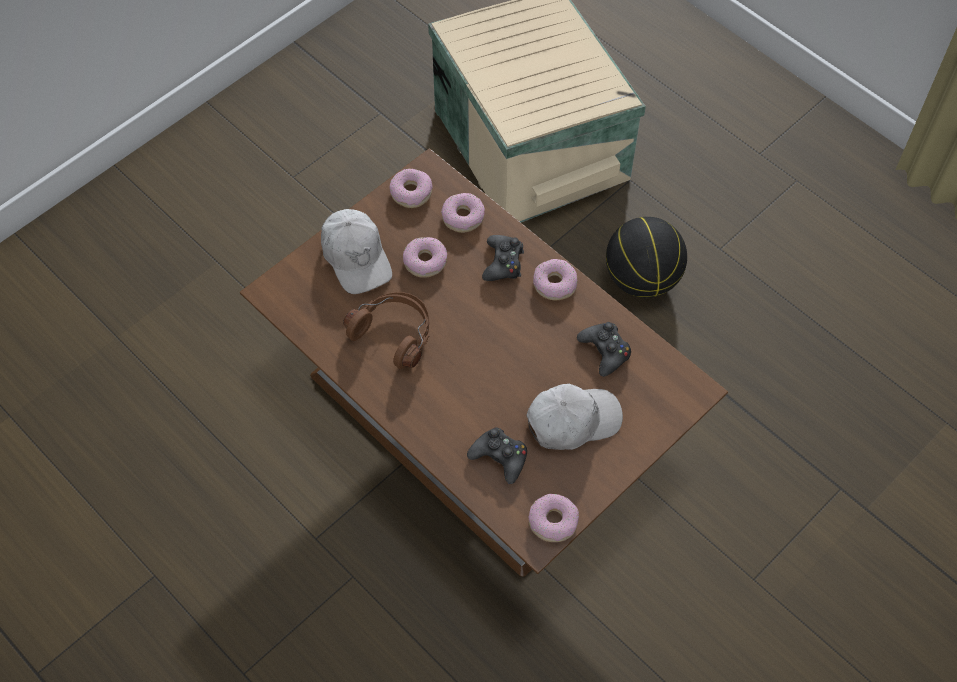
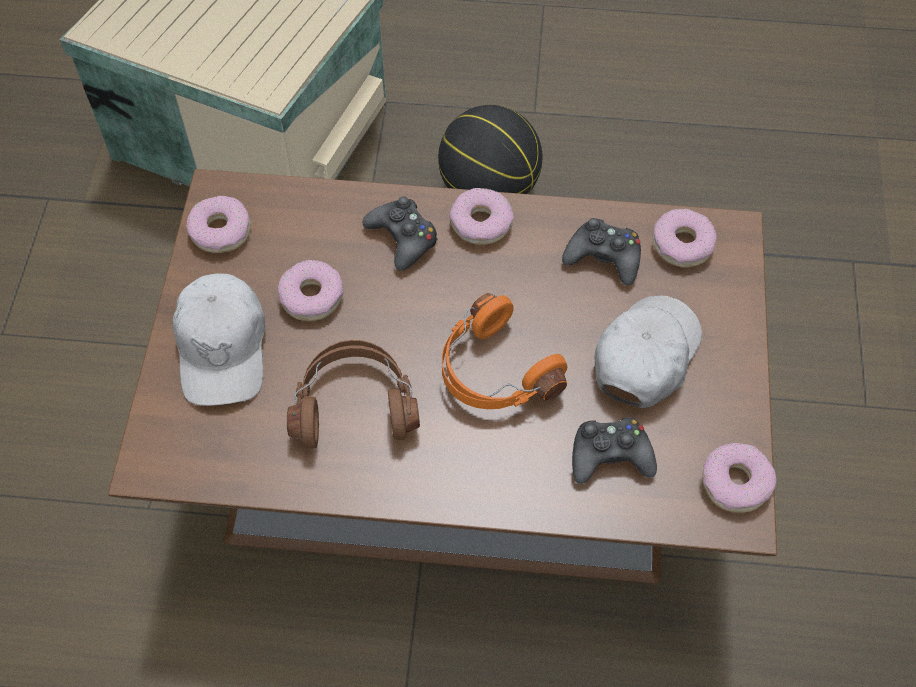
camera: 40 degrees left, 0 degrees up
(356, 257) = (223, 348): white cap -> white cap turned 60 degrees clockwise
(462, 217) = (308, 218): donut -> donut (681, 244)
(482, 369) = (494, 372): none -> orange headphones

